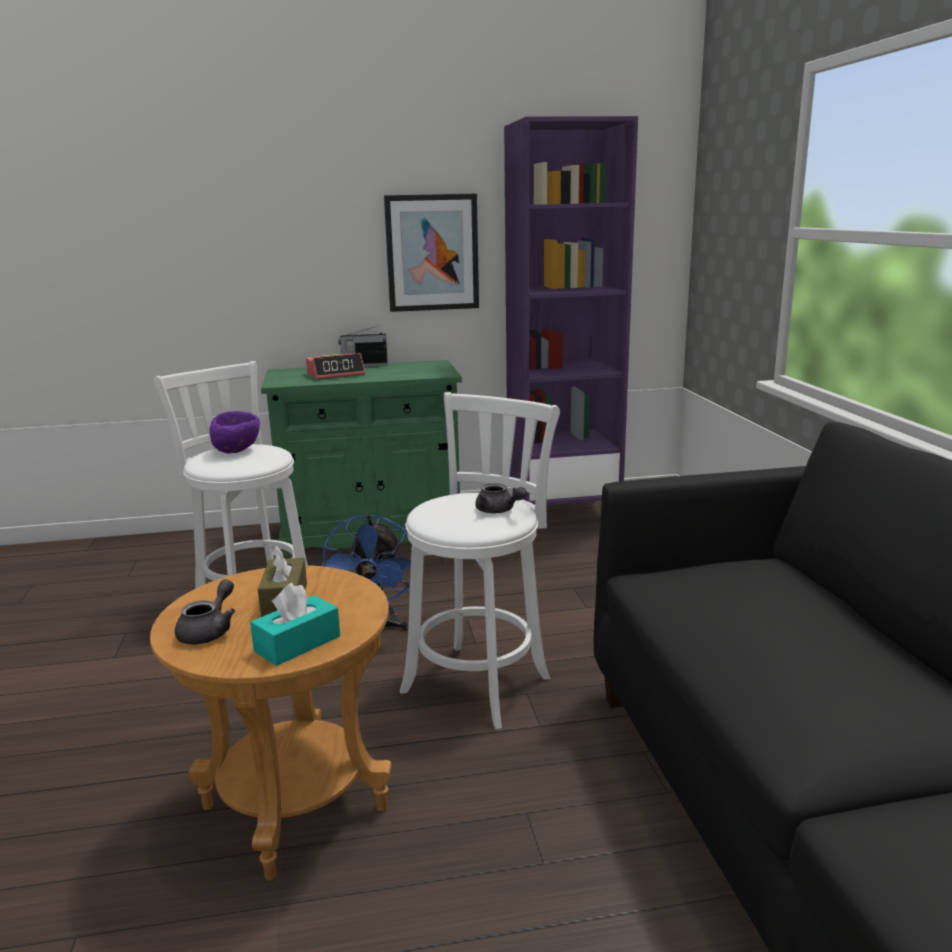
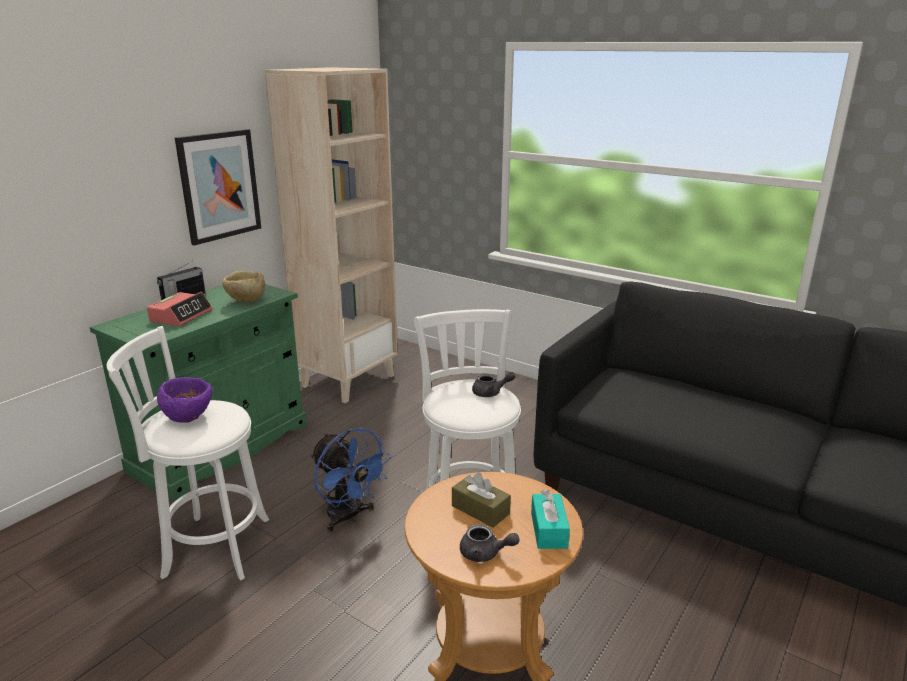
camera: 45 degrees left, 5 degrees up
(209, 631) = (485, 554): grey teapot -> grey teapot turned 135 degrees clockwise
(406, 374) = (246, 301): none -> beige bowl
(563, 516) = (348, 380): purple bookcase -> beige bookcase

